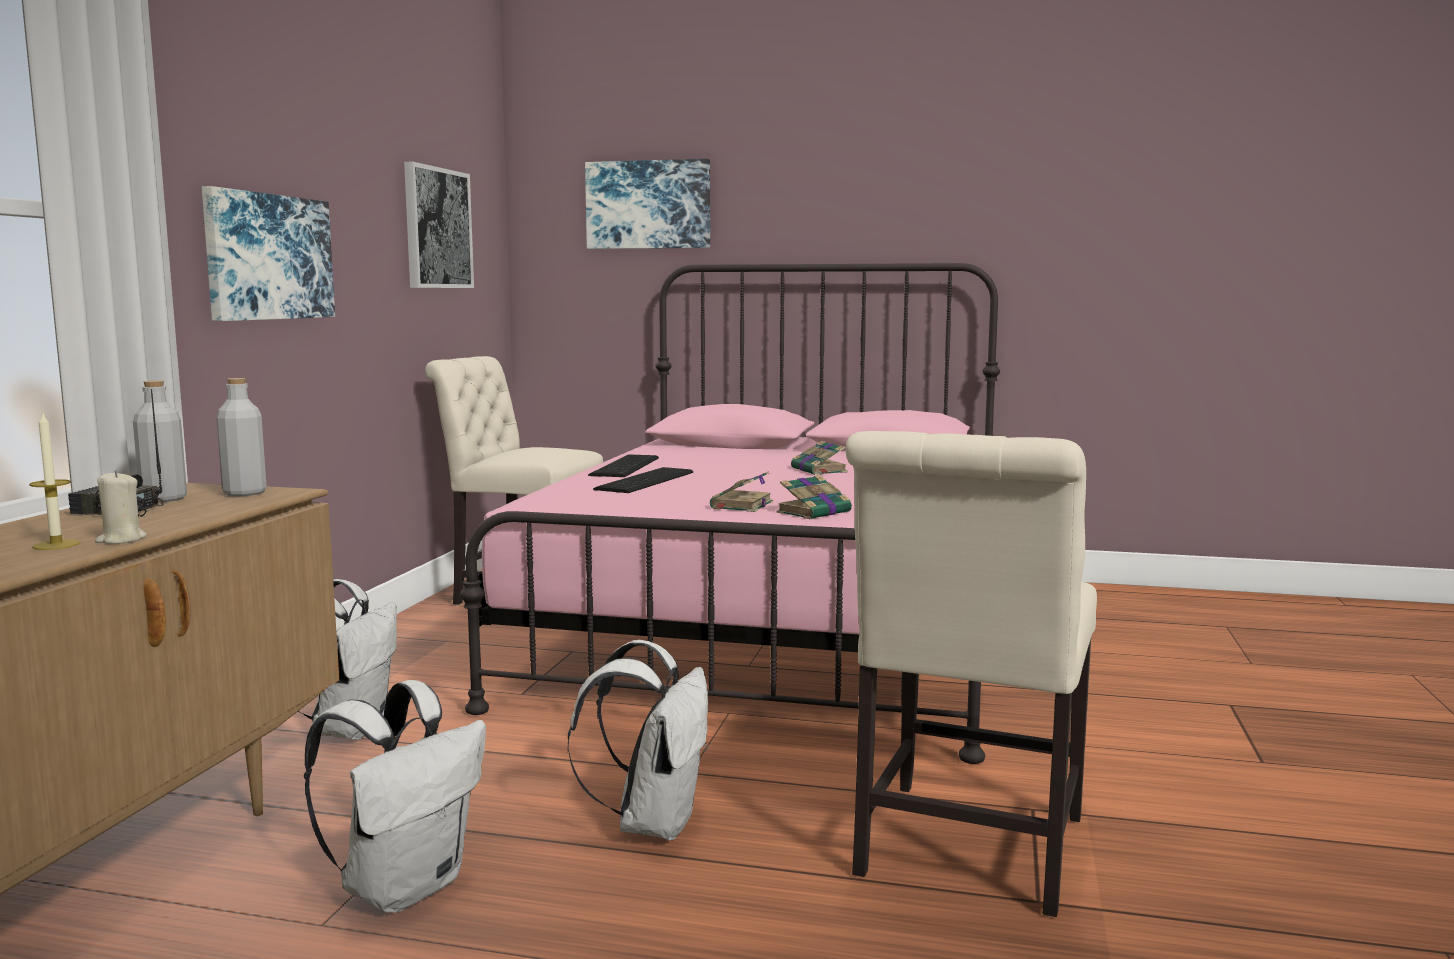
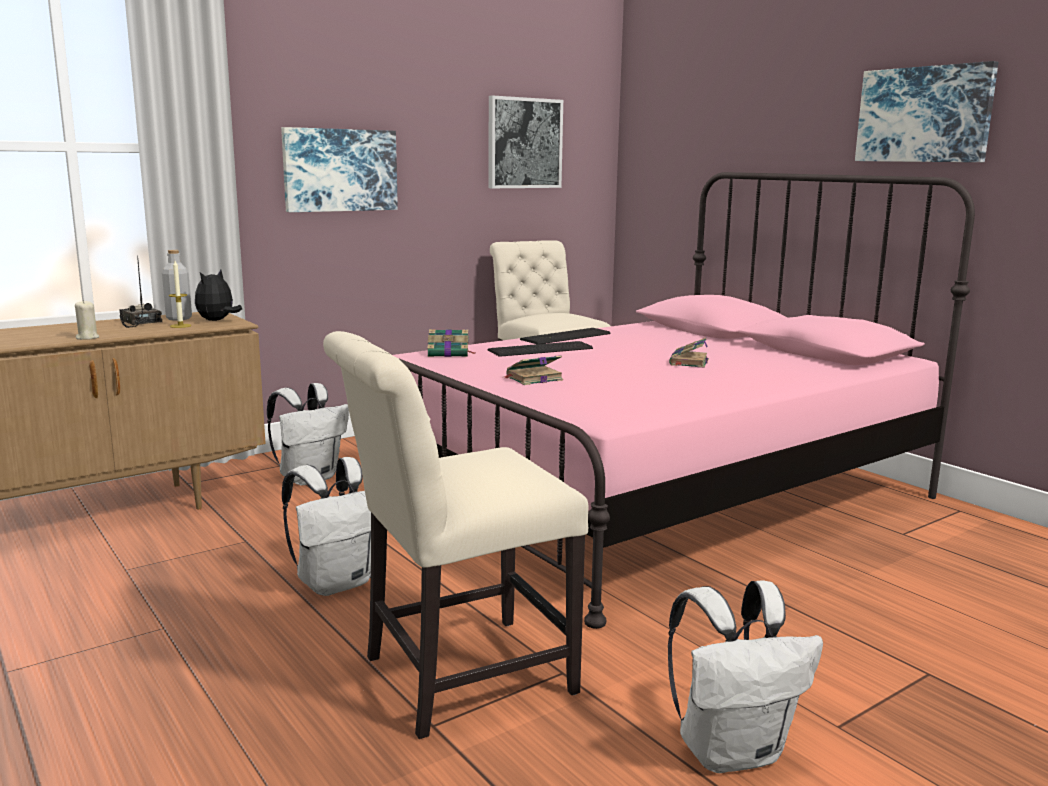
camera: 40 degrees right, 5 degrees up
(56, 545) = (63, 335): candle -> candle (180, 326)
(244, 493) = (217, 321): grey bottle -> plush toy
(405, 886) = (182, 566): white backpack -> white backpack (732, 751)
(648, 205) = (705, 119): picture -> picture (924, 115)
(815, 512) = (562, 393): book -> book (449, 353)

